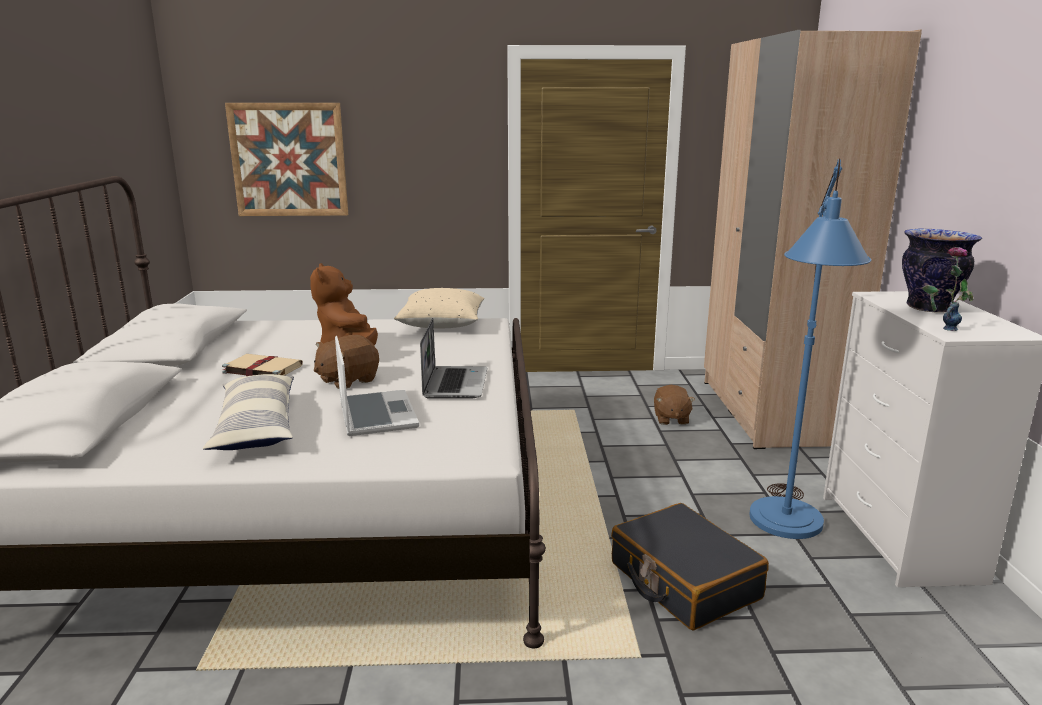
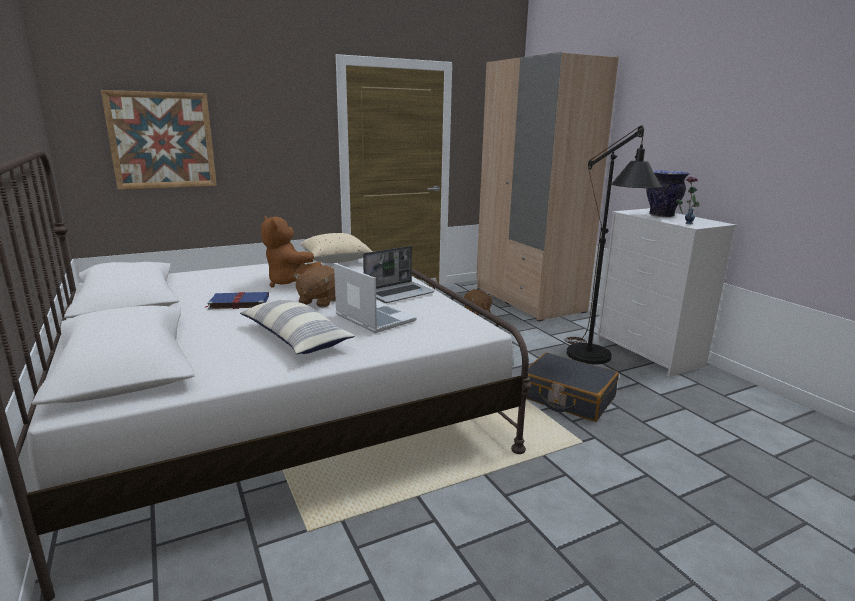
camera: 25 degrees left, 0 degrees up
(261, 369) = (238, 303): beige book -> blue book
(454, 383) = (399, 293): laptop -> laptop turned 75 degrees clockwise
(785, 530) = (593, 360): blue floor lamp -> black floor lamp

